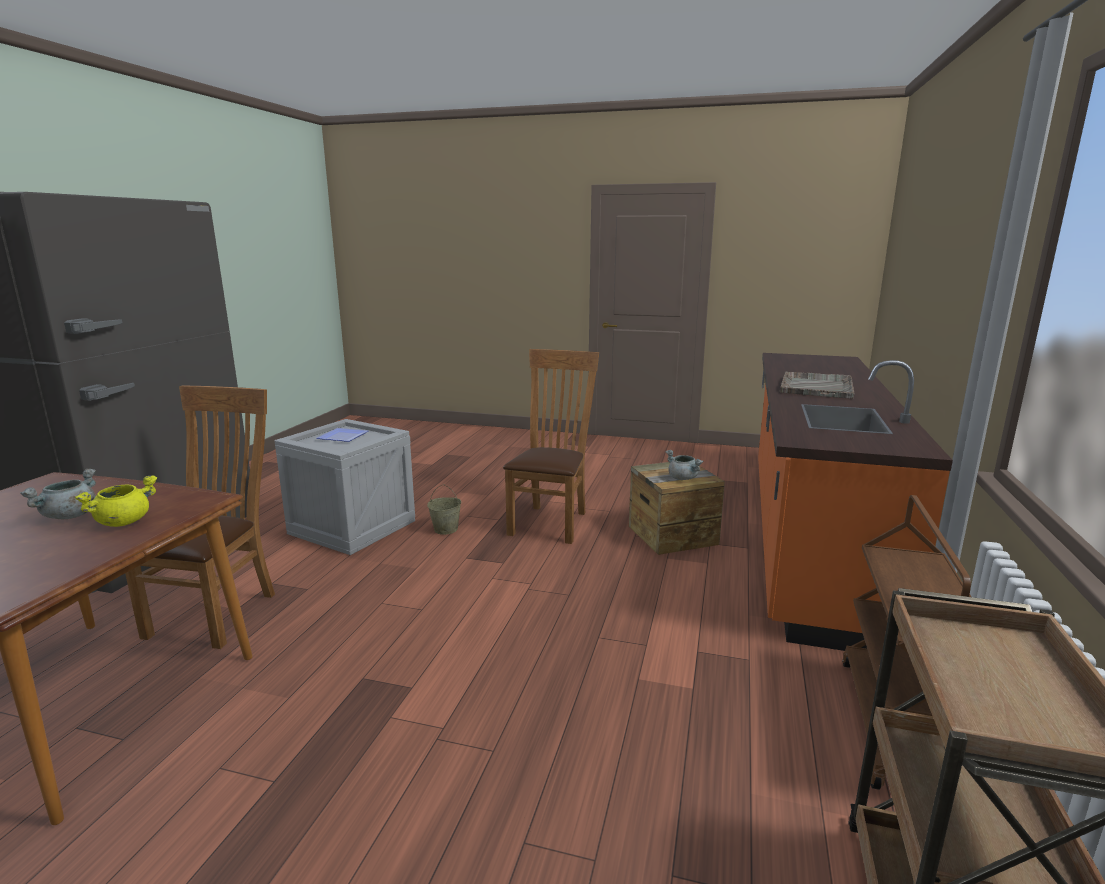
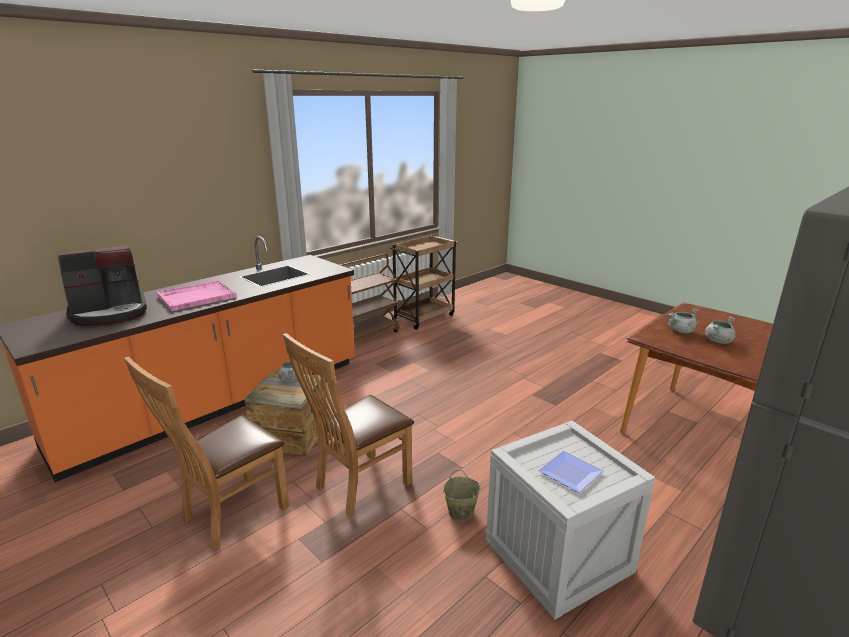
camera: 150 degrees left, 5 degrees up
(123, 522) = (680, 331): yellow cooking pot -> grey cooking pot
(219, 611) = (659, 475): brown chair -> brown chair (229, 514)
(816, 387) = (196, 297): grey tray -> pink tray
(823, 370) = (110, 313): none -> coffee machine

